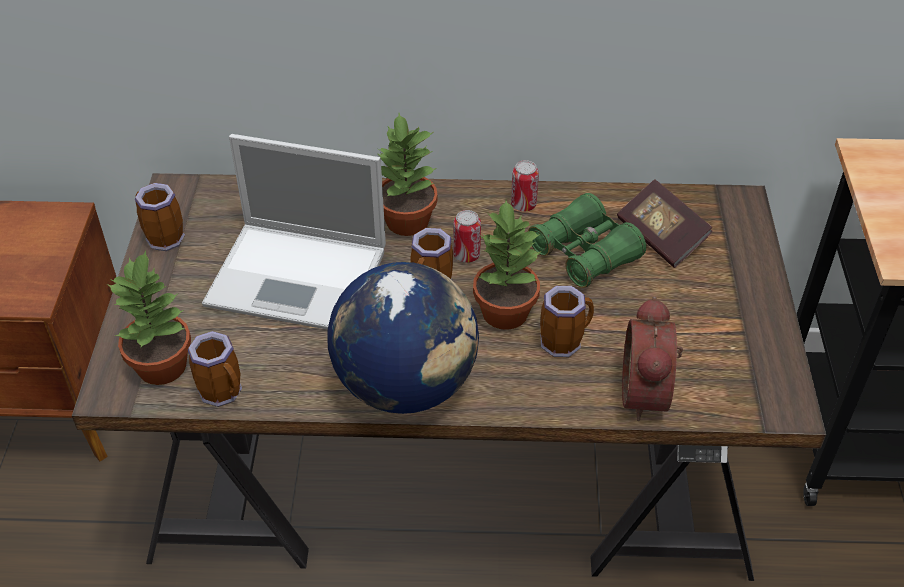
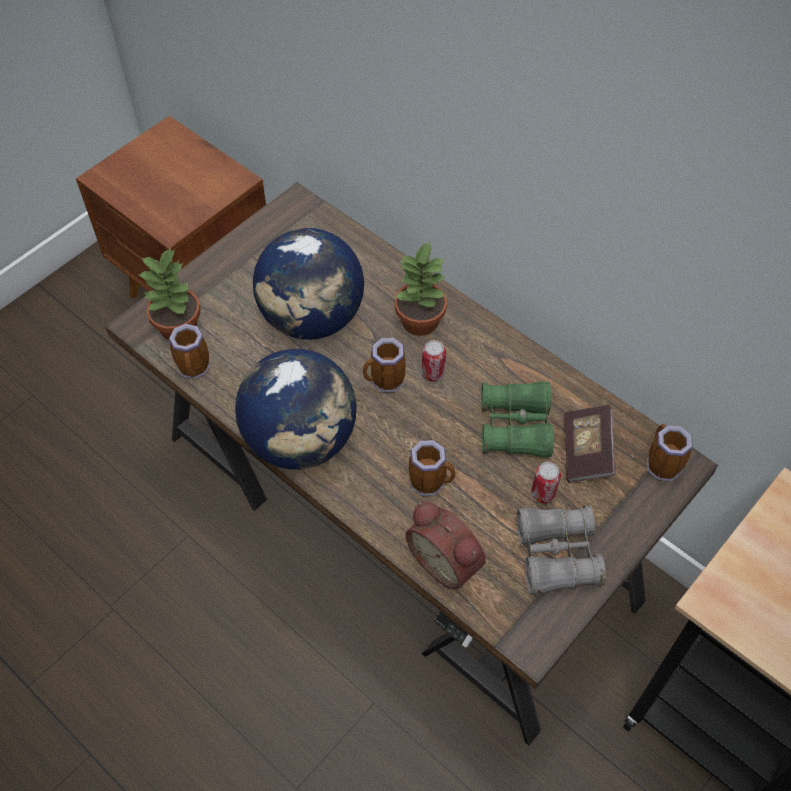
camera: 40 degrees right, 10 degrees up
(161, 238) = (257, 235): mug -> mug (660, 464)
(300, 277) = (312, 319): laptop -> globe
(504, 311) = (414, 432): potted plant -> none
(523, 205) = (512, 360): can -> can (543, 494)
(649, 393) = (447, 561): alarm clock -> alarm clock turned 90 degrees counterclockwise
(728, 328) = (556, 555): none -> grey binoculars

